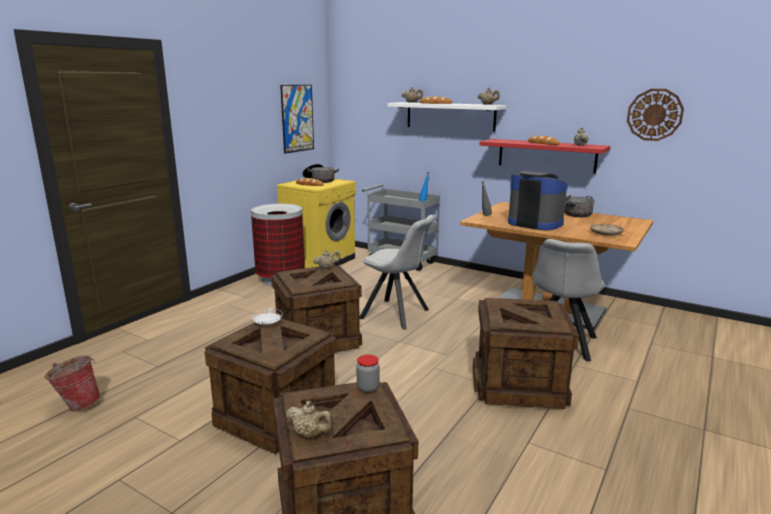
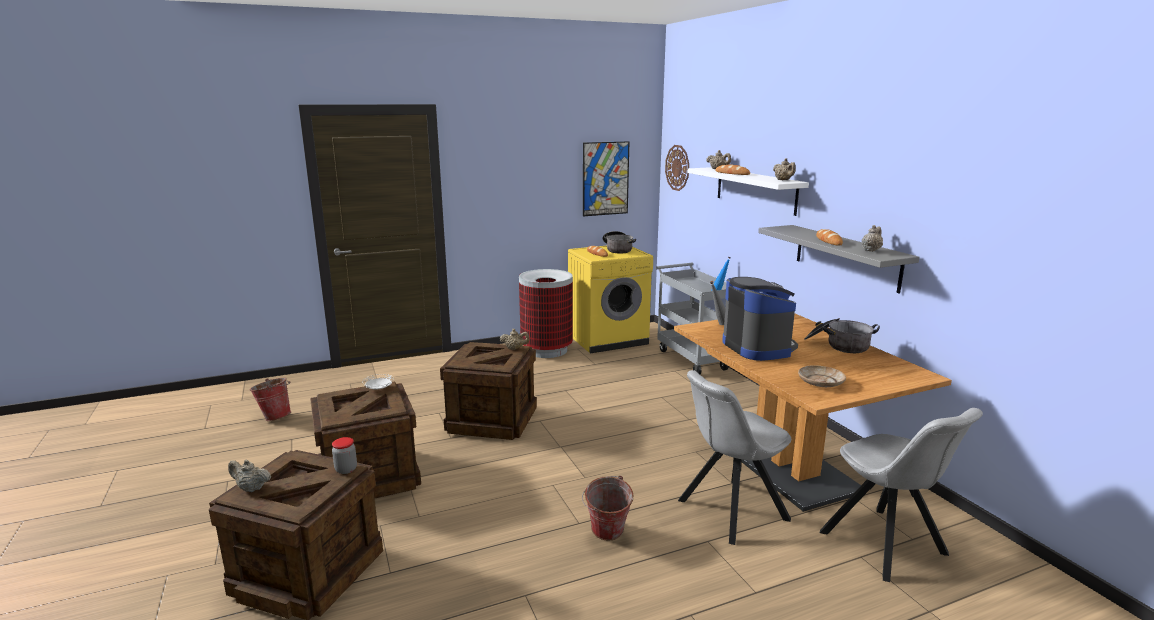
camera: 35 degrees right, 0 degrees up
(310, 434) = (251, 488): beige teapot -> beige teapot turned 135 degrees clockwise
(396, 314) = (599, 417): grey chair -> grey chair (885, 545)
(517, 385) = (606, 536): crate -> bucket
(546, 155) = (846, 257): red shelf -> grey shelf
(654, 114) = (978, 219): wall clock -> wall clock (677, 167)

